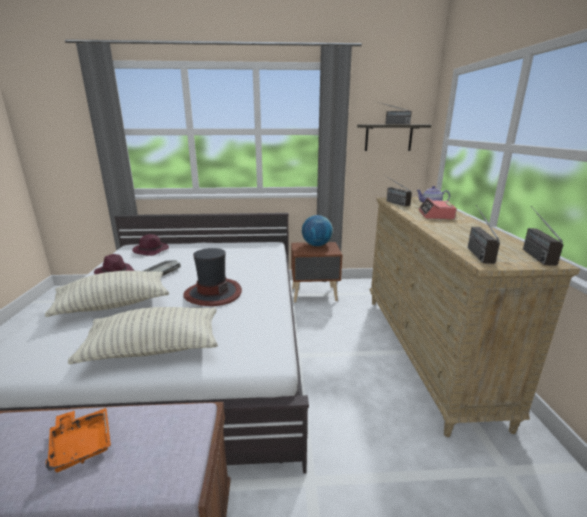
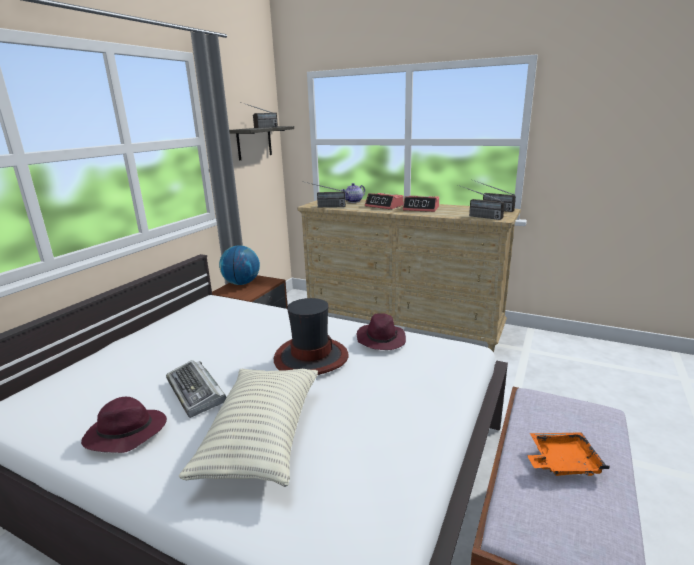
camera: 60 degrees left, 0 degrees up
(152, 250) = (72, 388): purple hat -> purple hat (381, 339)
(154, 348) = (411, 410): pillow -> none
(455, 227) = (421, 209): none -> alarm clock

